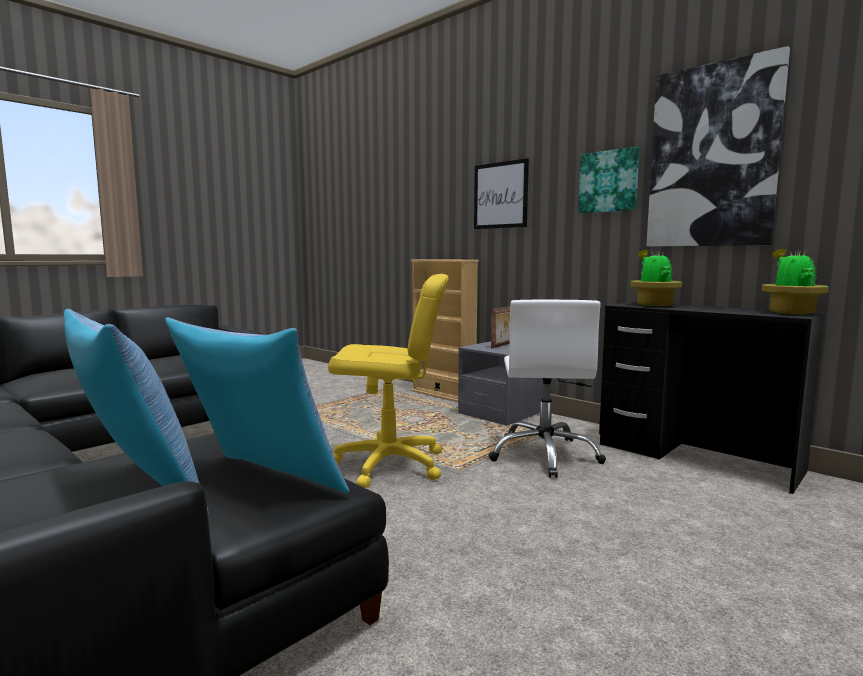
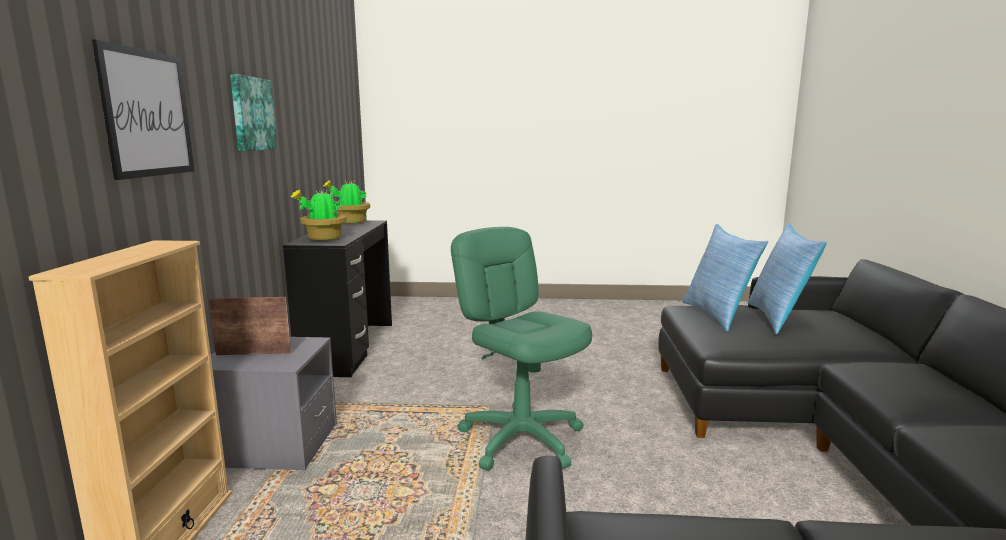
camera: 130 degrees left, 5 degrees up
(389, 465) = (521, 439): yellow office chair -> green office chair
(545, 455) = (407, 388): white office chair -> none
(712, 157) = (296, 103): picture -> none

